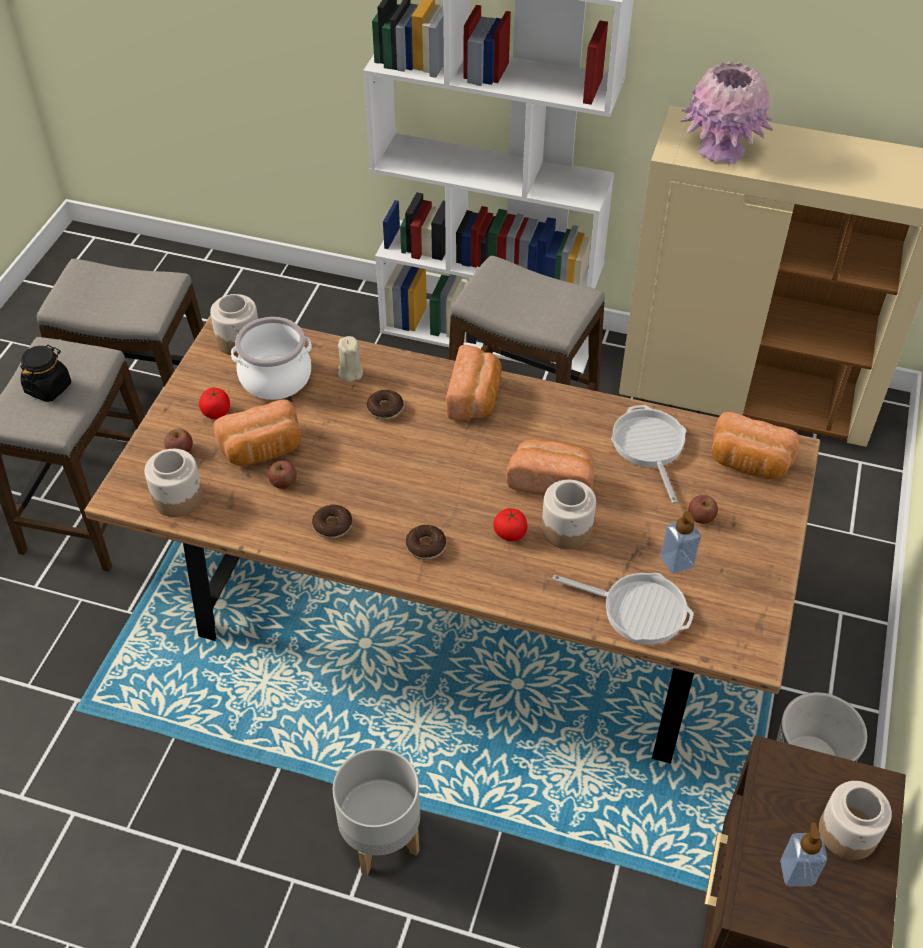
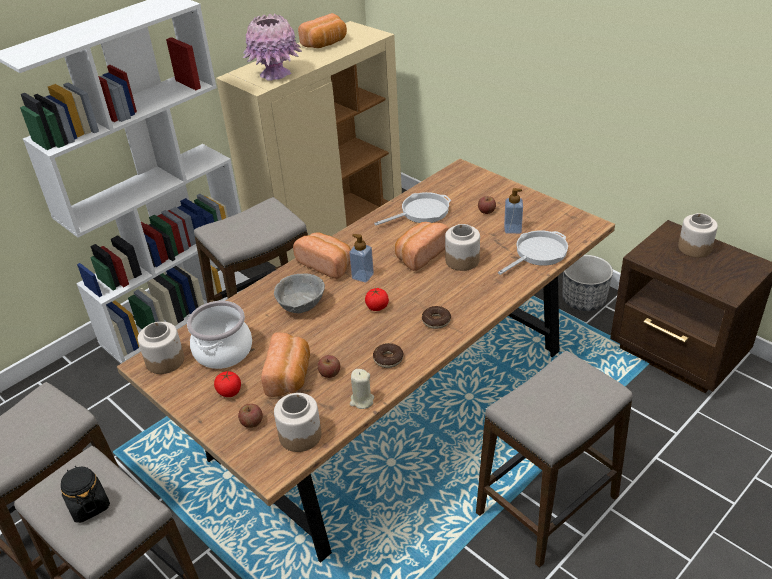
camera: 60 degrees left, 10 degrees down
(350, 373) = (253, 312): beige candle -> beige candle (362, 401)
(380, 839) = (548, 505): grey planter -> stool
(385, 409) = (302, 305): donut -> grey bowl
(510, 533) = (450, 283): tomato -> tomato (377, 307)
(649, 446) = (421, 212): frying pan -> frying pan turned 135 degrees clockwise
(749, 463) = (460, 184): bread -> bread (326, 44)
(797, 872) = (712, 271): soap dispenser -> soap dispenser (362, 276)

